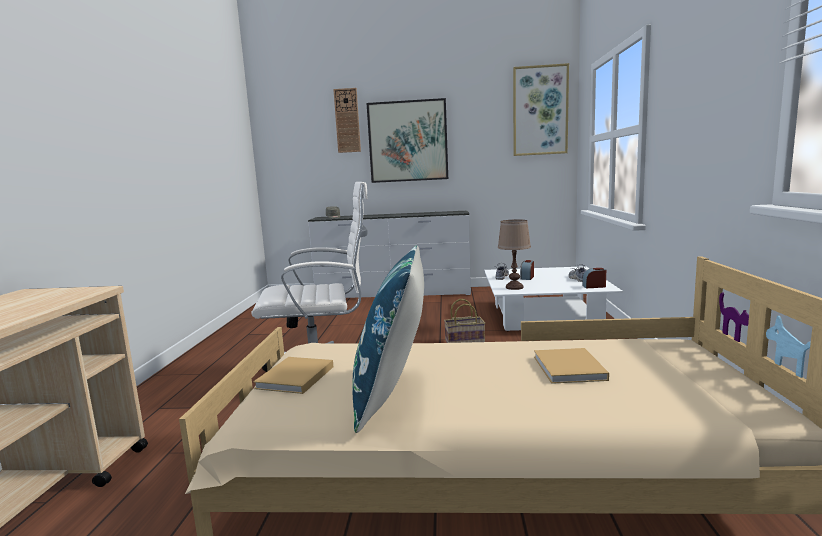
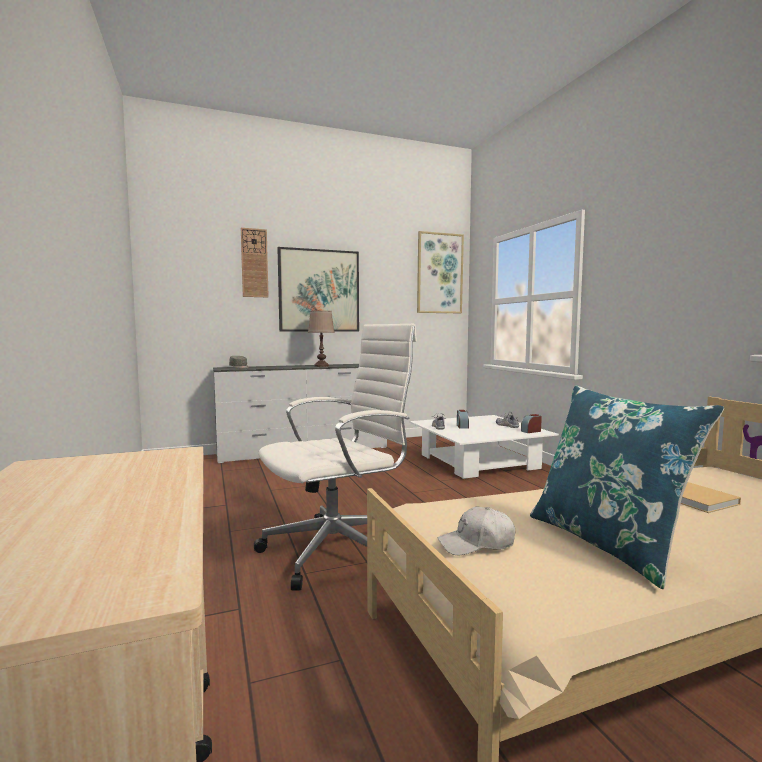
camera: 25 degrees left, 5 degrees down
(294, 378) = (477, 544): beige book -> white cap
(465, 341) = (440, 493): basket -> none
(514, 287) = (467, 435): brown table lamp -> brown table lamp (321, 366)

